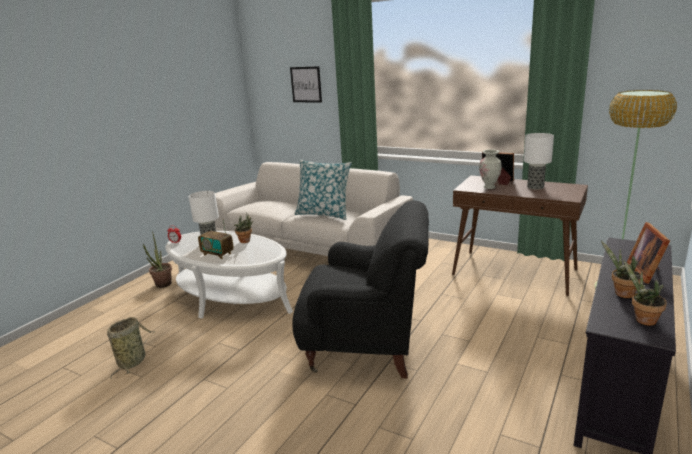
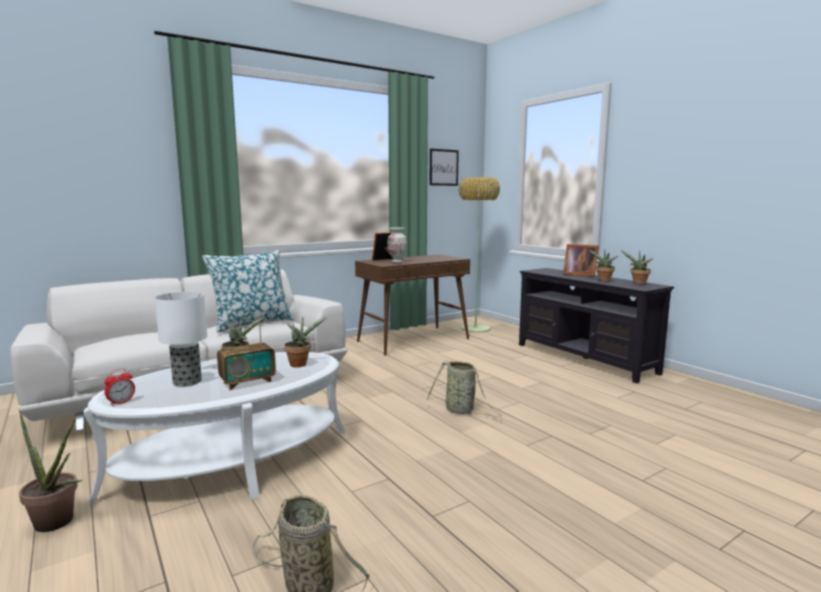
camera: 65 degrees left, 10 degrees down
(257, 255) = (300, 364): none -> potted plant
(306, 84) = (108, 166): picture -> picture (443, 167)
(367, 346) = (461, 411): black armchair -> basket
(535, 187) = (421, 258): table lamp -> none

